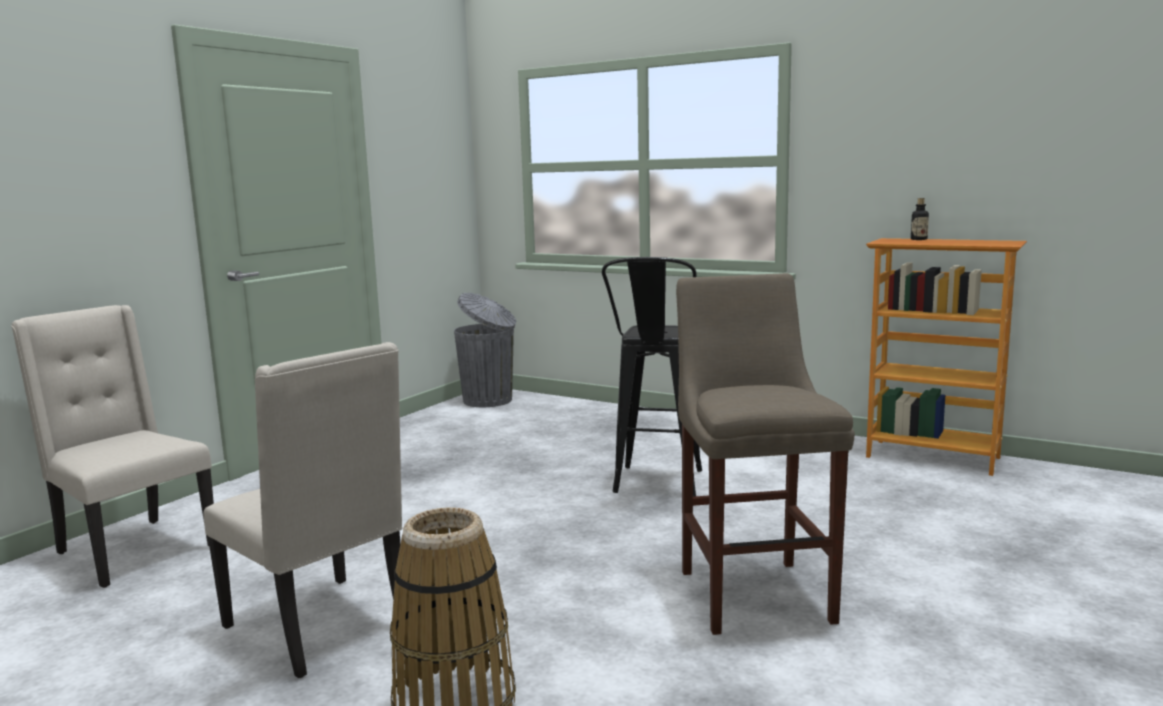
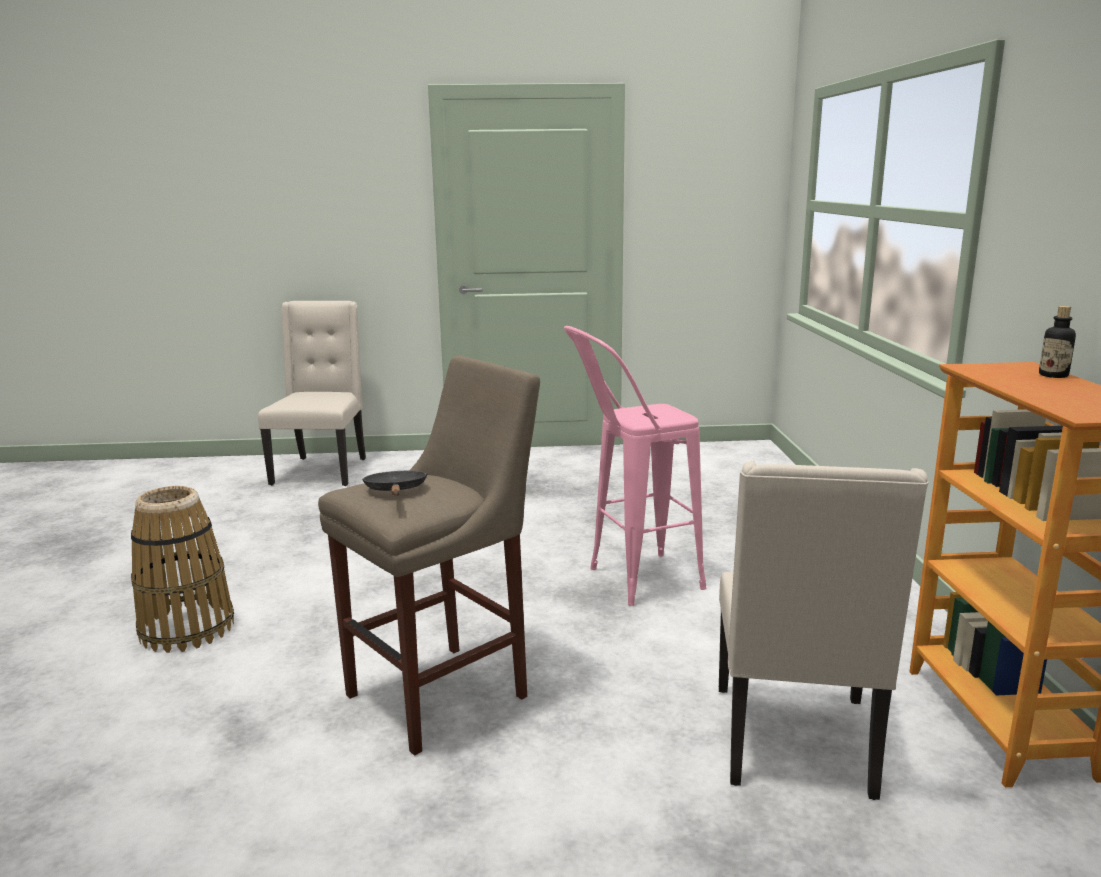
camera: 55 degrees right, 5 degrees up
(322, 627) = (261, 555): beige chair -> beige chair (796, 743)
(489, 400) = (733, 454): grey trash can -> none
(656, 487) = (630, 582): black stool -> pink stool
(759, 396) = (396, 491): none -> black frying pan

